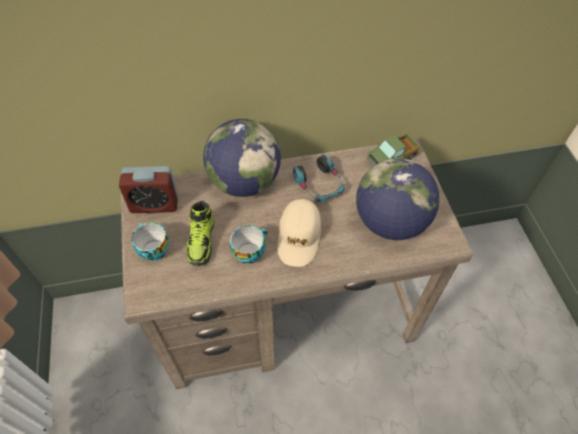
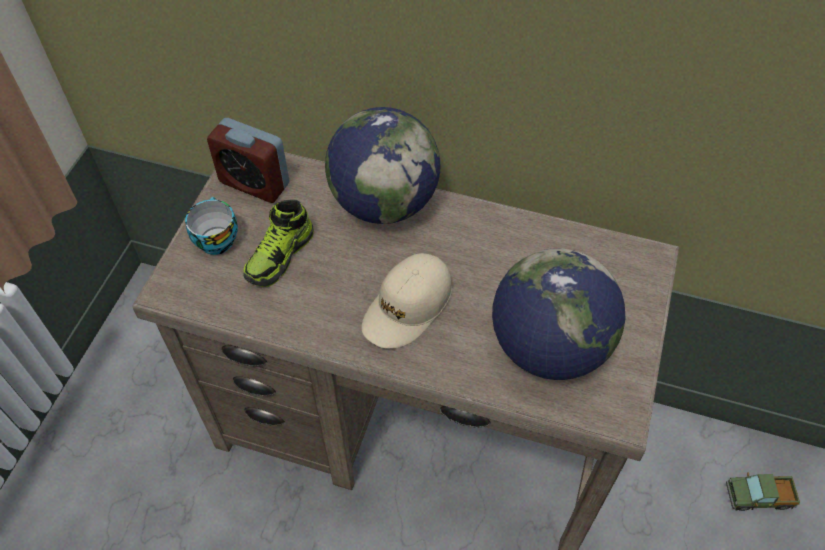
camera: 30 degrees right, 0 degrees up
(249, 252) = (329, 297): cup -> none
(319, 185) = (483, 250): headphones -> none
(391, 158) = (616, 258): toy truck -> toy truck (759, 496)

